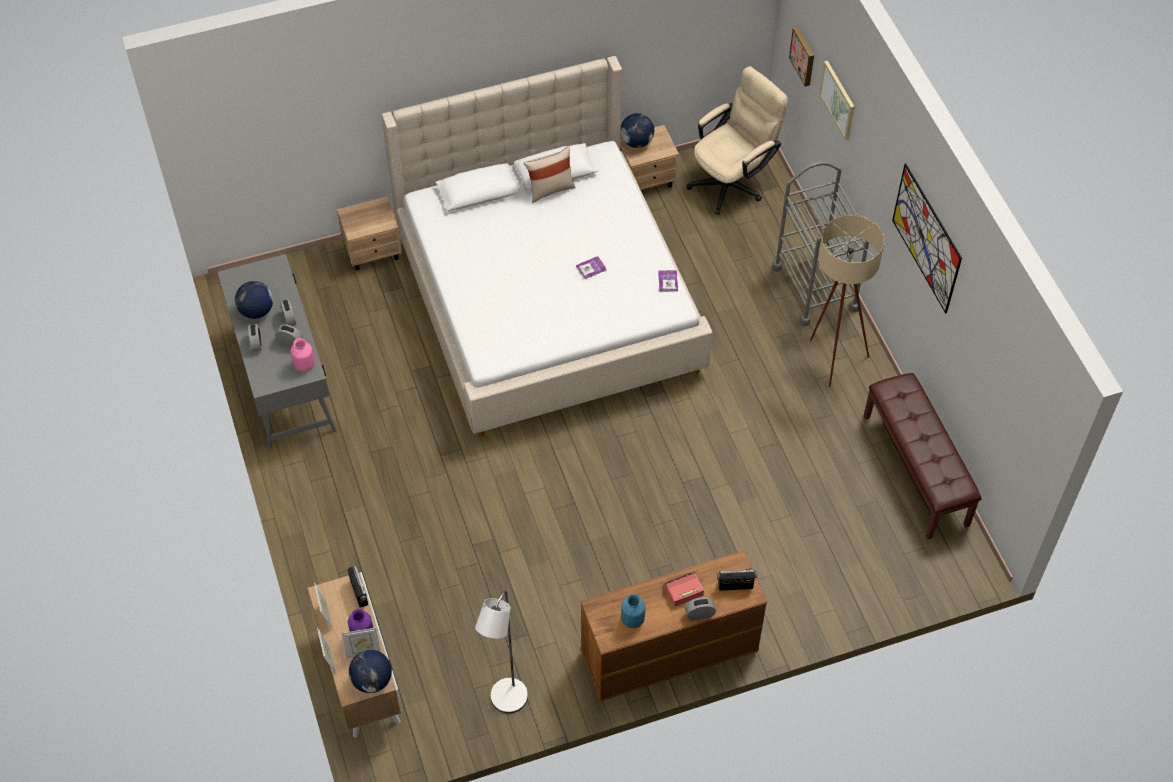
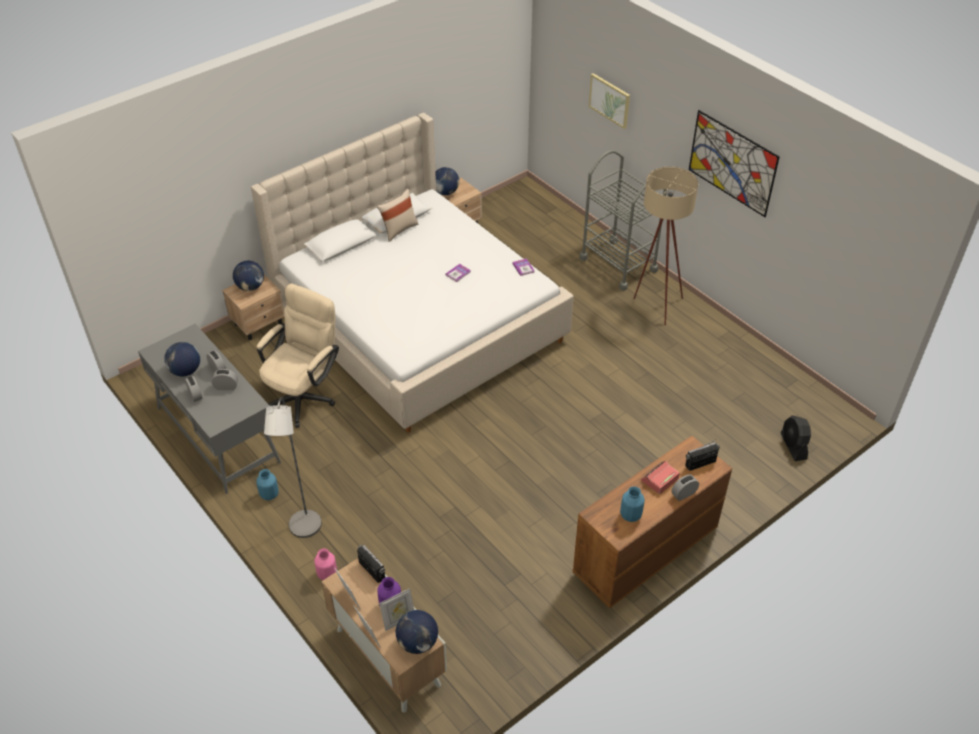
camera: 20 degrees left, 10 degrees down
(305, 365) = (246, 400): pink vase -> pink vase (327, 574)
(311, 464) = (269, 494): none -> blue vase
(368, 214) = (251, 287): none -> globe
(506, 702) = (528, 636): grey floor lamp -> grey floor lamp (304, 530)
(733, 181) = (521, 212): beige office chair -> beige office chair (304, 395)
(803, 56) = (564, 86): picture -> none
(896, 584) = (793, 446): none -> black fan
(916, 470) = (760, 363): brown bench -> none

